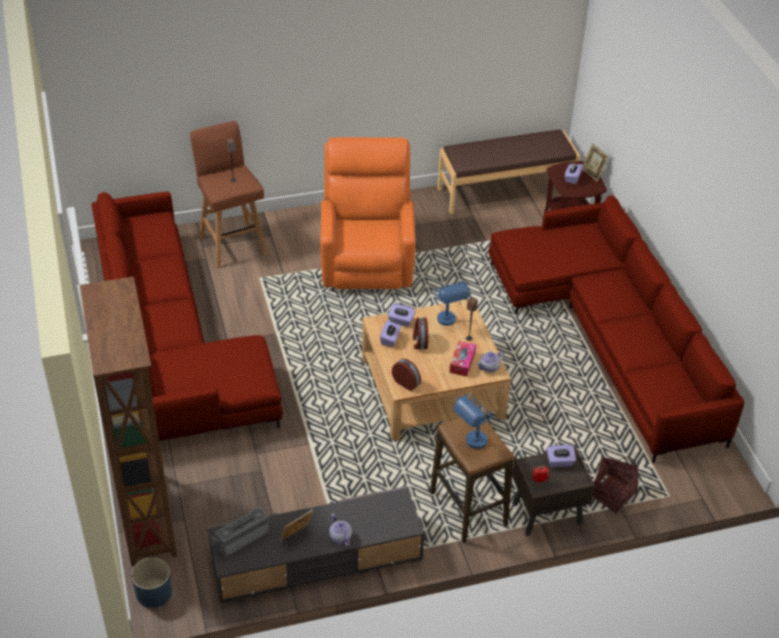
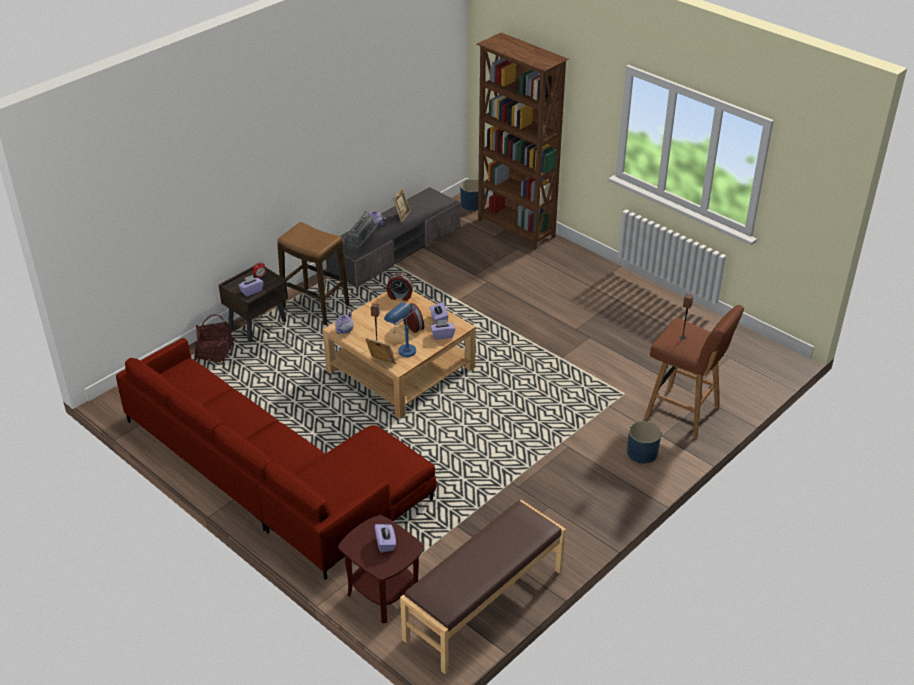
camera: 150 degrees right, 5 degrees down
(171, 345) = (626, 318): red sofa -> none
(241, 538) = (434, 204): radio -> radio (363, 241)
(299, 231) = (642, 453): none -> blue planter
(367, 260) = (552, 452): orange armchair -> none
(462, 362) = (368, 325): tissue box -> none
(471, 444) = (310, 234): blue table lamp -> none
(593, 173) = (365, 562): picture frame -> picture frame (381, 363)

